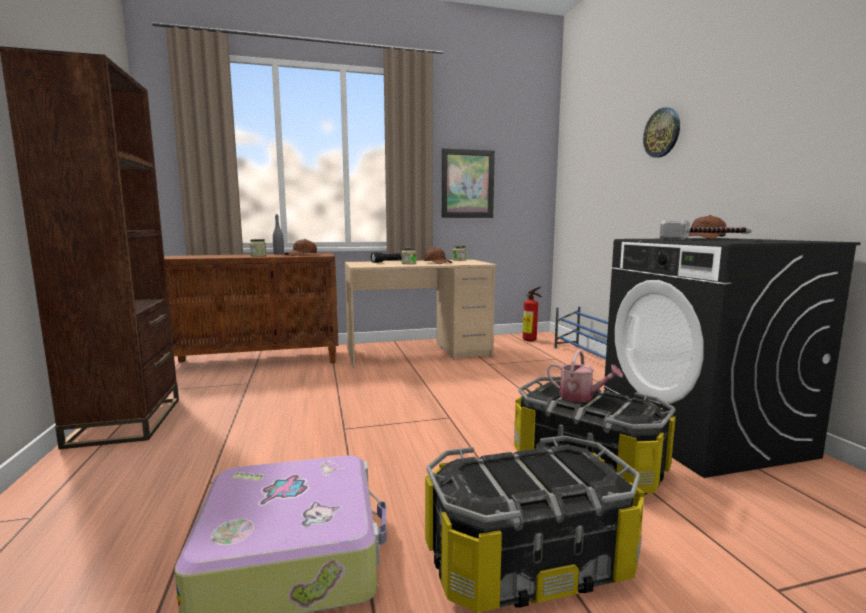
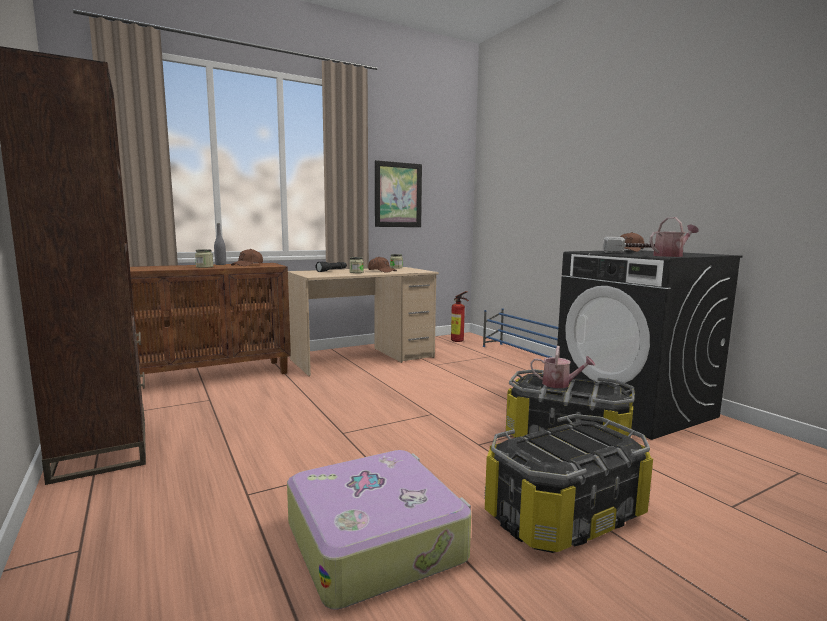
camera: 15 degrees left, 0 degrees up
(662, 133) = (579, 160): wall clock -> none
(740, 242) = (670, 256): none -> watering can

